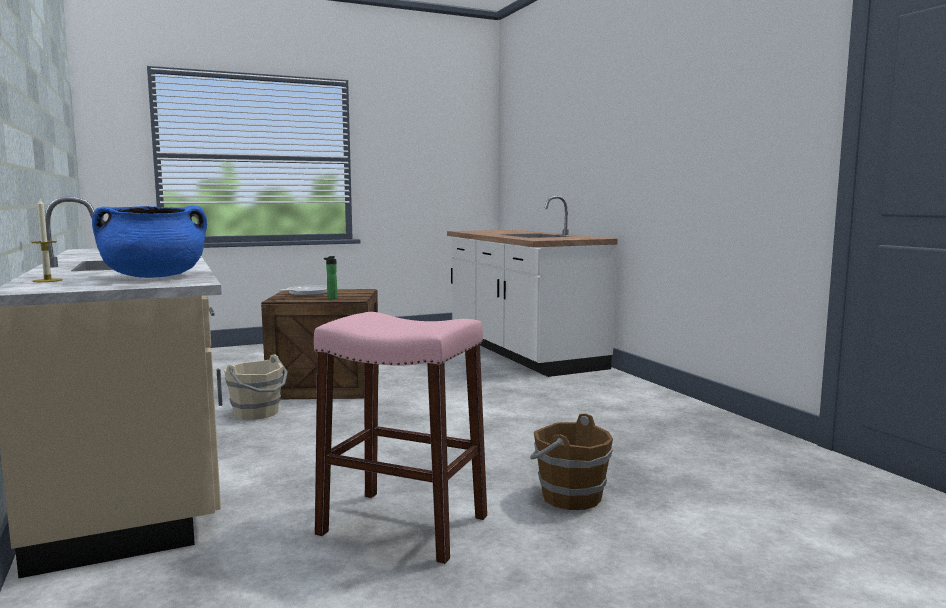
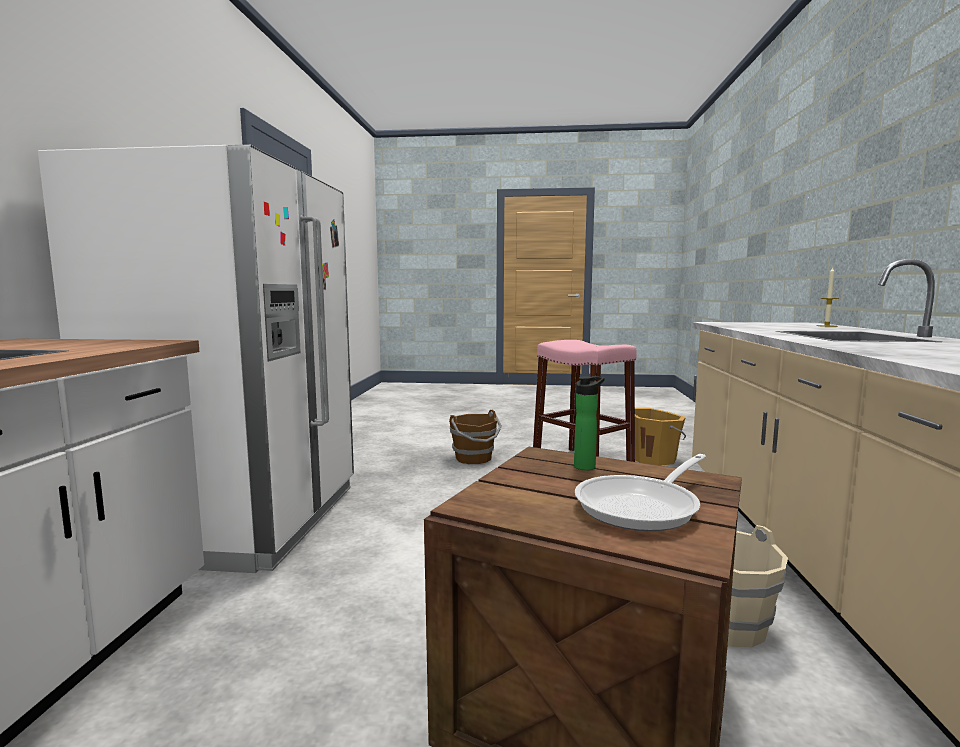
camera: 150 degrees left, 0 degrees up
(154, 277) = (752, 325): blue cooking pot -> none
(277, 577) = (654, 458): none -> orange bucket
(614, 398) = (243, 521): none -> white fridge

